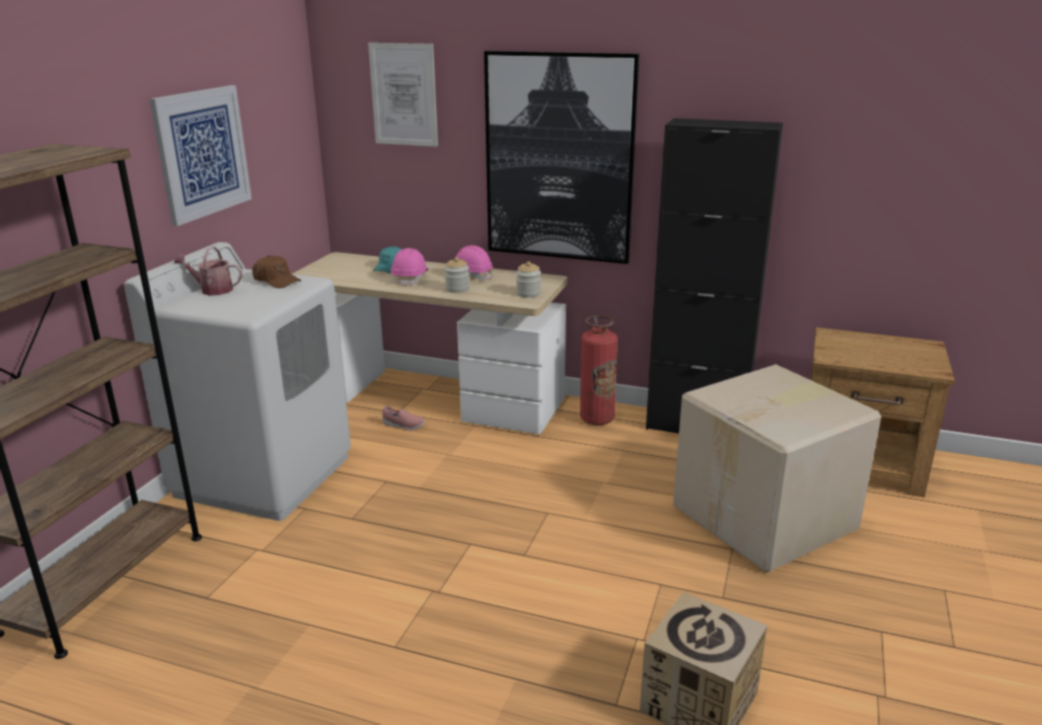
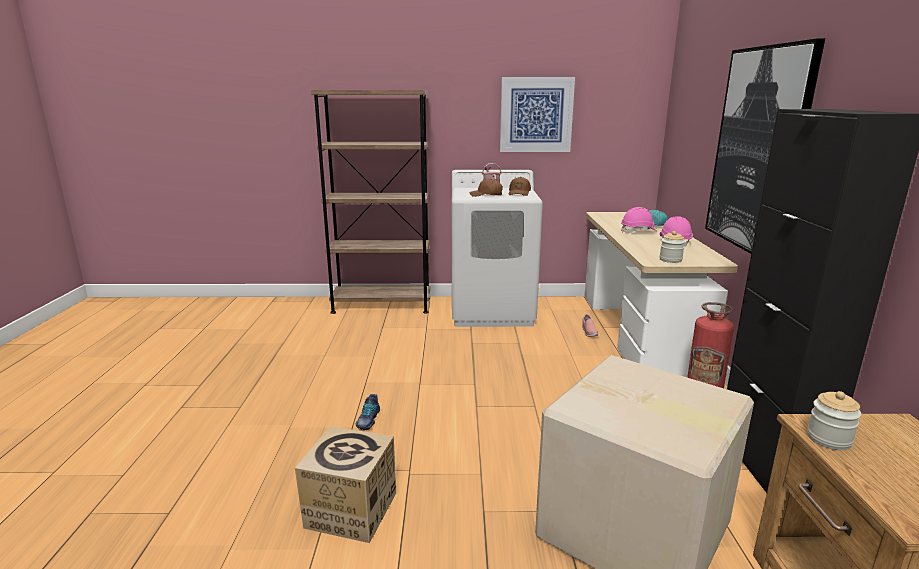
camera: 70 degrees right, 5 degrees down
(258, 300) = (486, 195): none -> brown cap
(403, 95) = (697, 92): picture -> none
(457, 289) = (641, 243): jar -> jar (828, 439)
(505, 659) = (368, 419): none -> shoe

